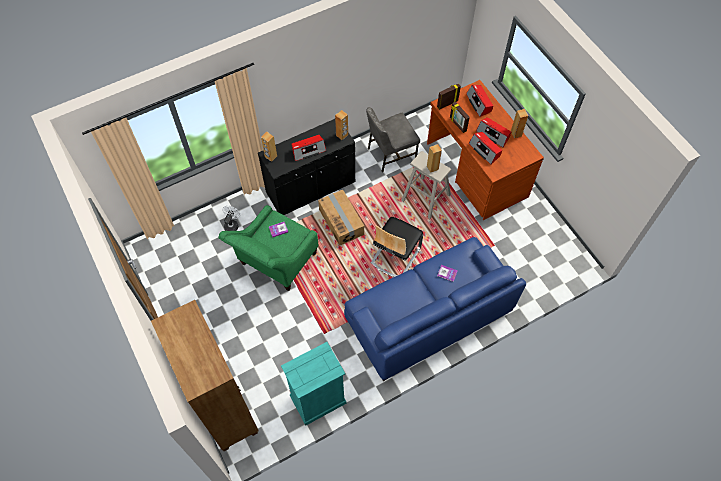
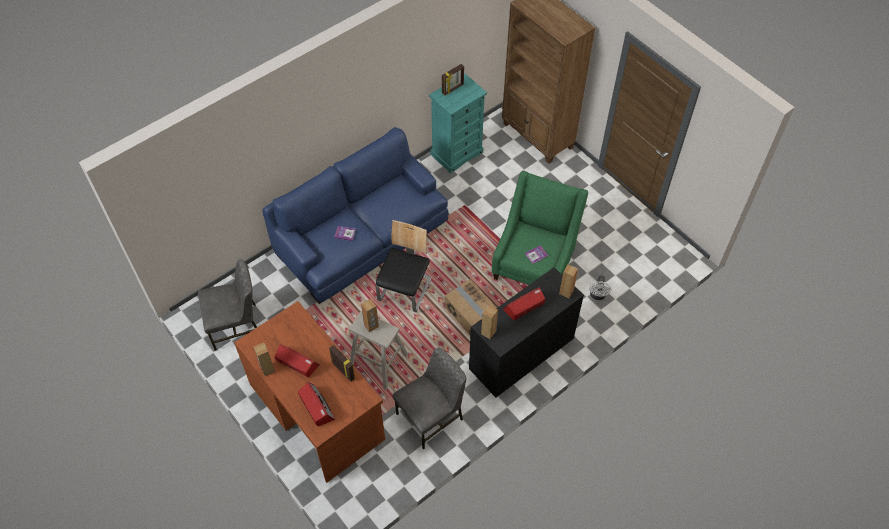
camera: 170 degrees right, 5 degrees down
(447, 104) = (359, 399): picture frame -> picture frame (453, 89)
(485, 150) = (307, 340): radio -> none
(543, 246) = (236, 326): none -> grey chair

